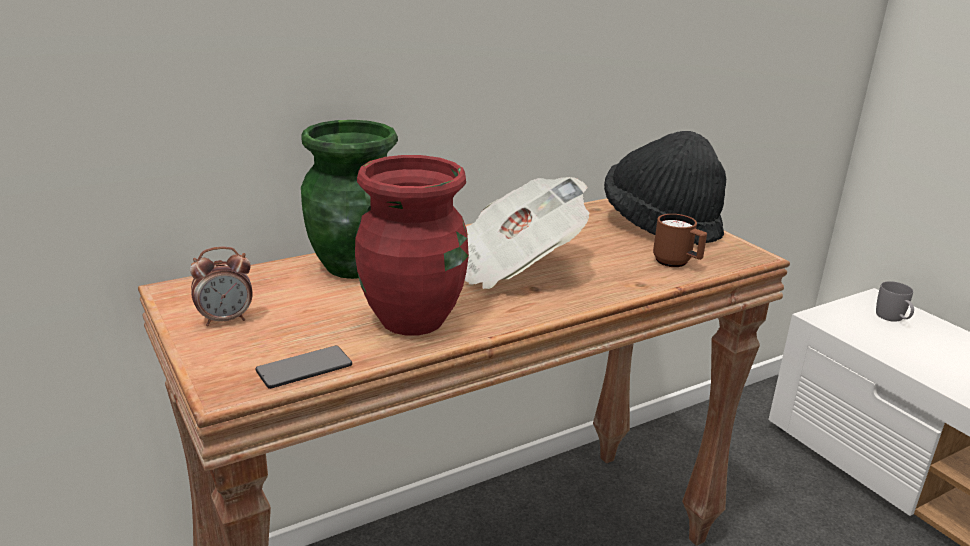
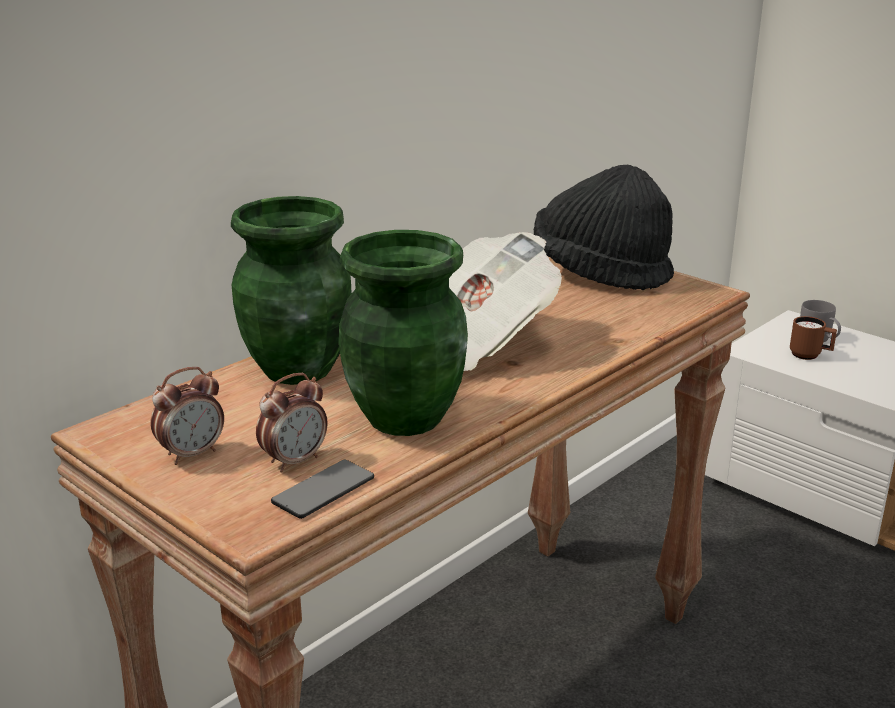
camera: 15 degrees left, 0 degrees up
(299, 340) = (294, 461): none -> alarm clock
(413, 319) = (405, 417): red vase -> green vase
(677, 263) = (641, 312): brown mug -> brown mug (810, 356)

